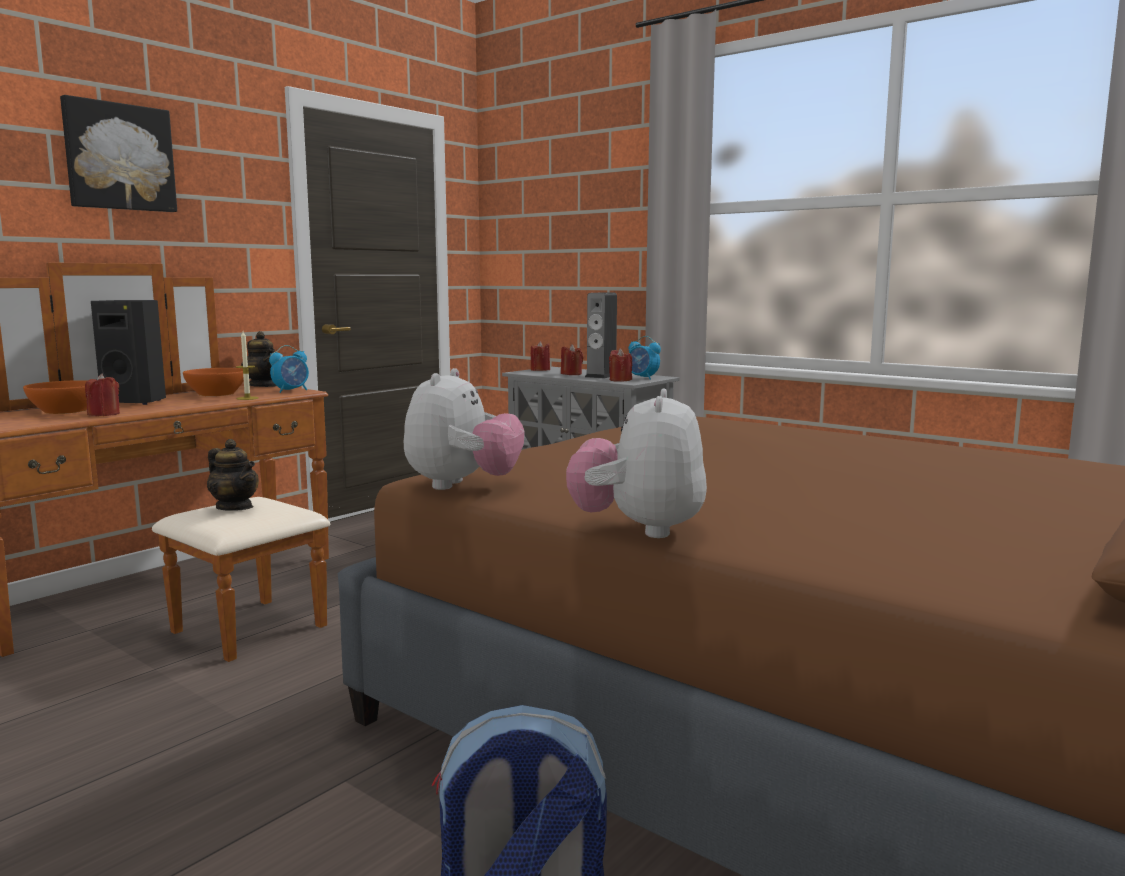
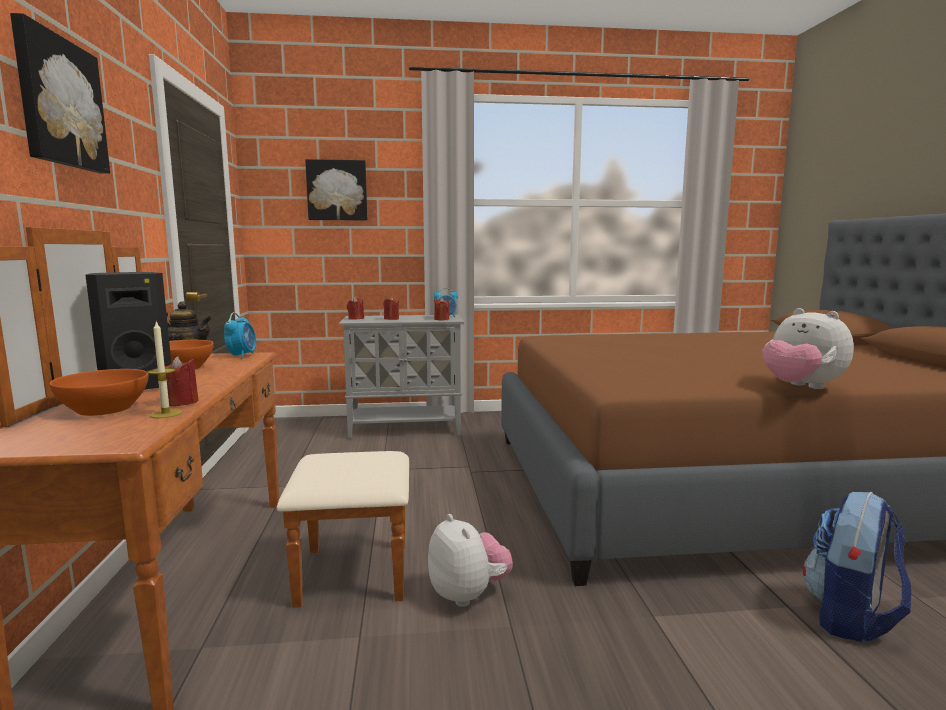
camera: 45 degrees left, 0 degrees up
(235, 507) = (339, 465): teapot -> none
(247, 398) = (239, 366): candle -> candle (165, 414)
(462, 485) = (653, 389): plush toy -> plush toy (468, 594)
(565, 203) = (337, 190): none -> picture
(601, 376) = (416, 318): speaker -> none

